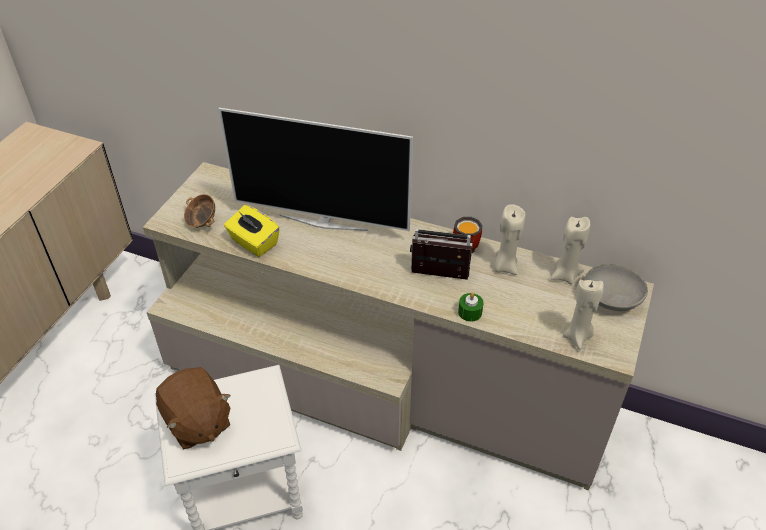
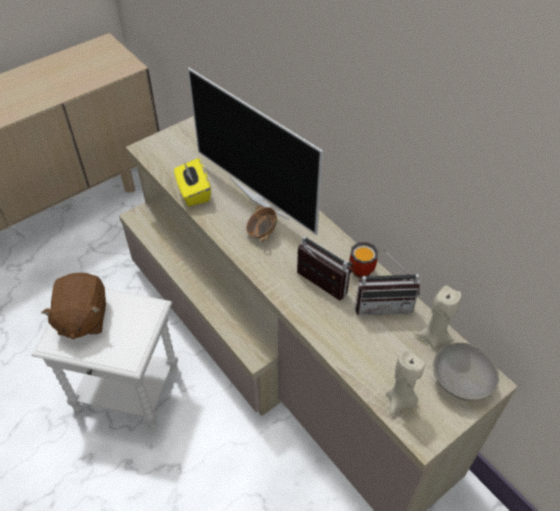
camera: 30 degrees right, 5 degrees up
(201, 222) = (168, 160): bowl -> bowl (261, 232)
(470, 312) = (320, 331): green candle -> none
(504, 266) = (383, 303): beige candle -> radio

